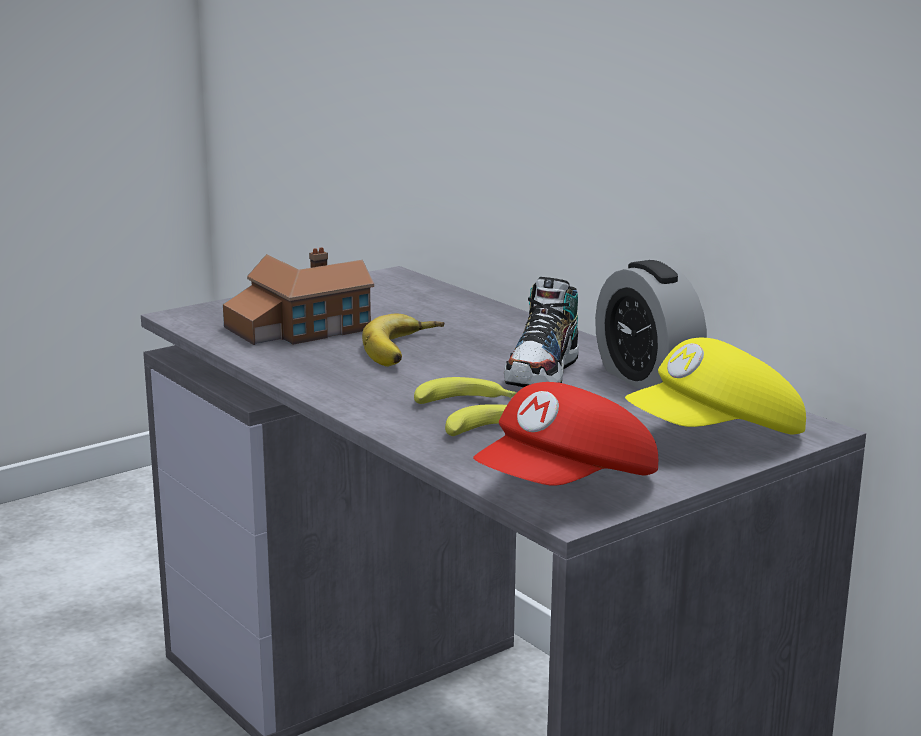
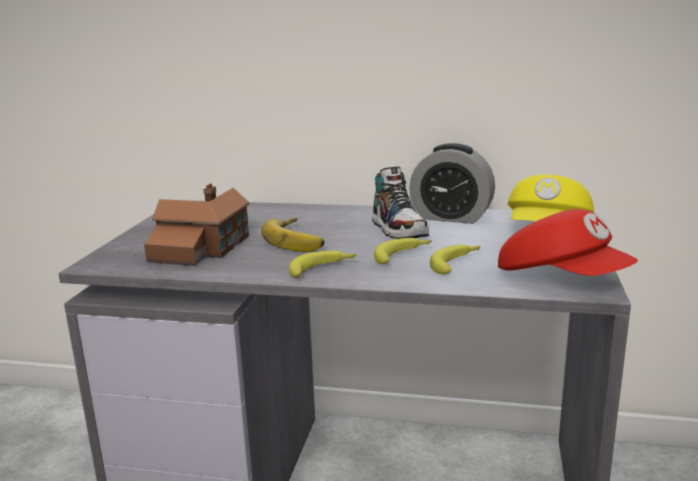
camera: 40 degrees left, 0 degrees up
(353, 388) = (323, 269): none -> banana
(568, 488) = (561, 278): red cap -> red cap turned 45 degrees counterclockwise

